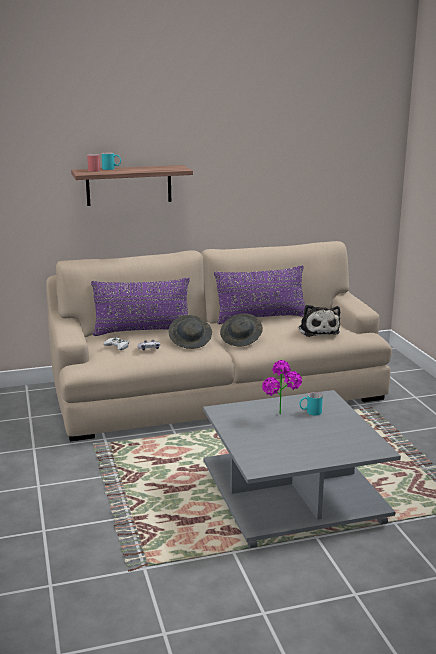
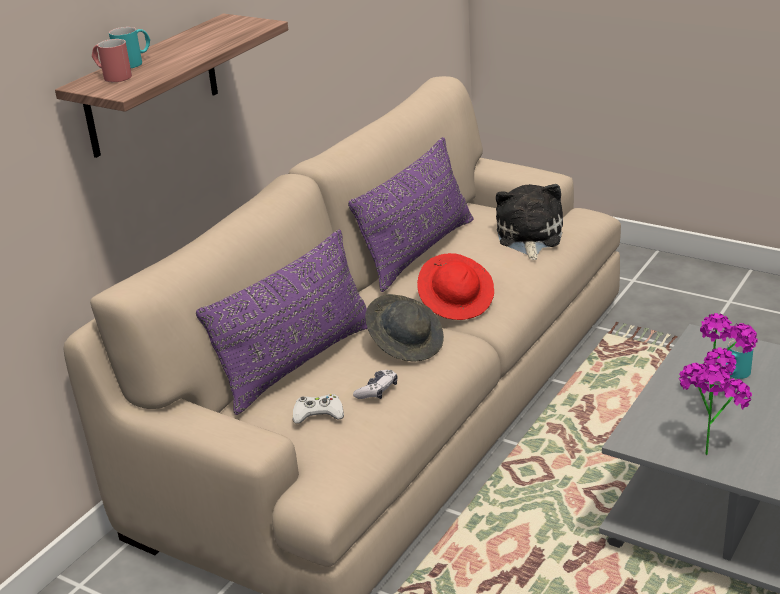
camera: 40 degrees left, 10 degrees up
(241, 339) = (457, 303): grey hat -> red hat
(242, 425) = (707, 446): none -> potted plant
(318, 330) = (528, 237): plush toy -> plush toy turned 120 degrees counterclockwise

